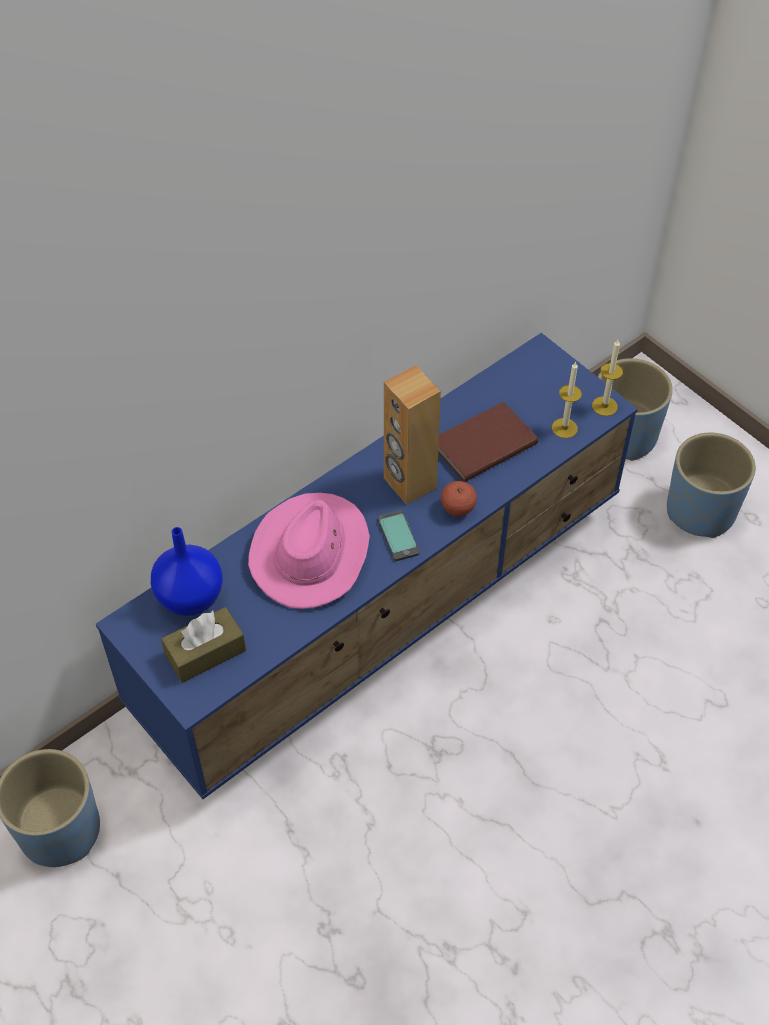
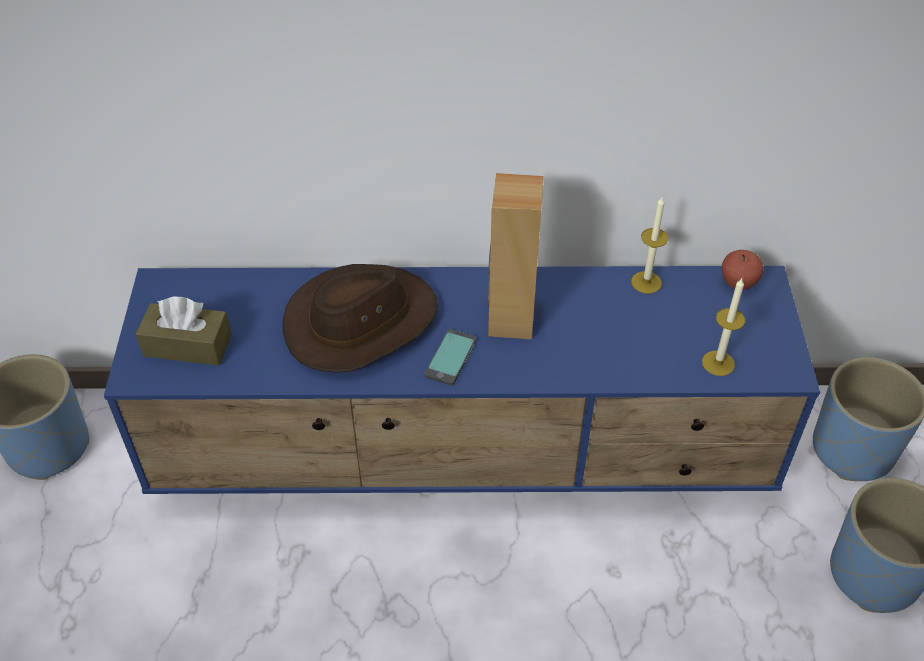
camera: 40 degrees right, 5 degrees down
(189, 599) = (224, 295): blue vase -> none
(310, 552) = (360, 322): pink hat -> brown hat
(458, 509) = (532, 369): apple -> apple (738, 283)
(481, 444) = (617, 327): brown book -> none
(604, 406) = (784, 368): candle -> candle (646, 282)

